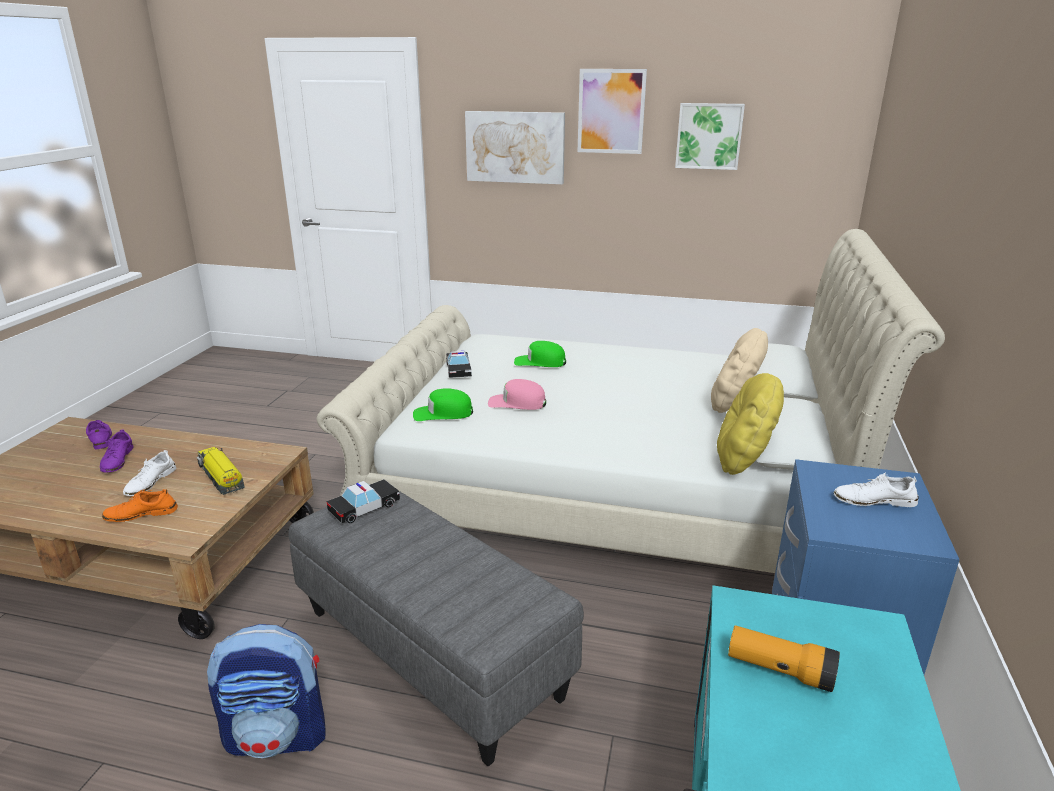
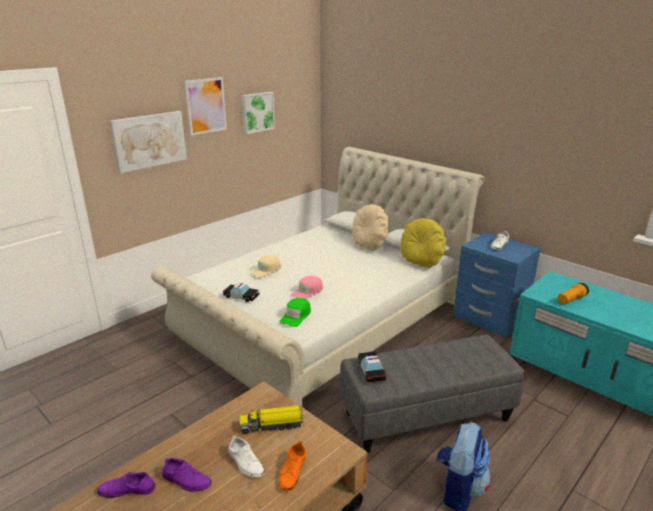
camera: 60 degrees left, 0 degrees up
(540, 362) = (266, 270): green cap -> beige cap

